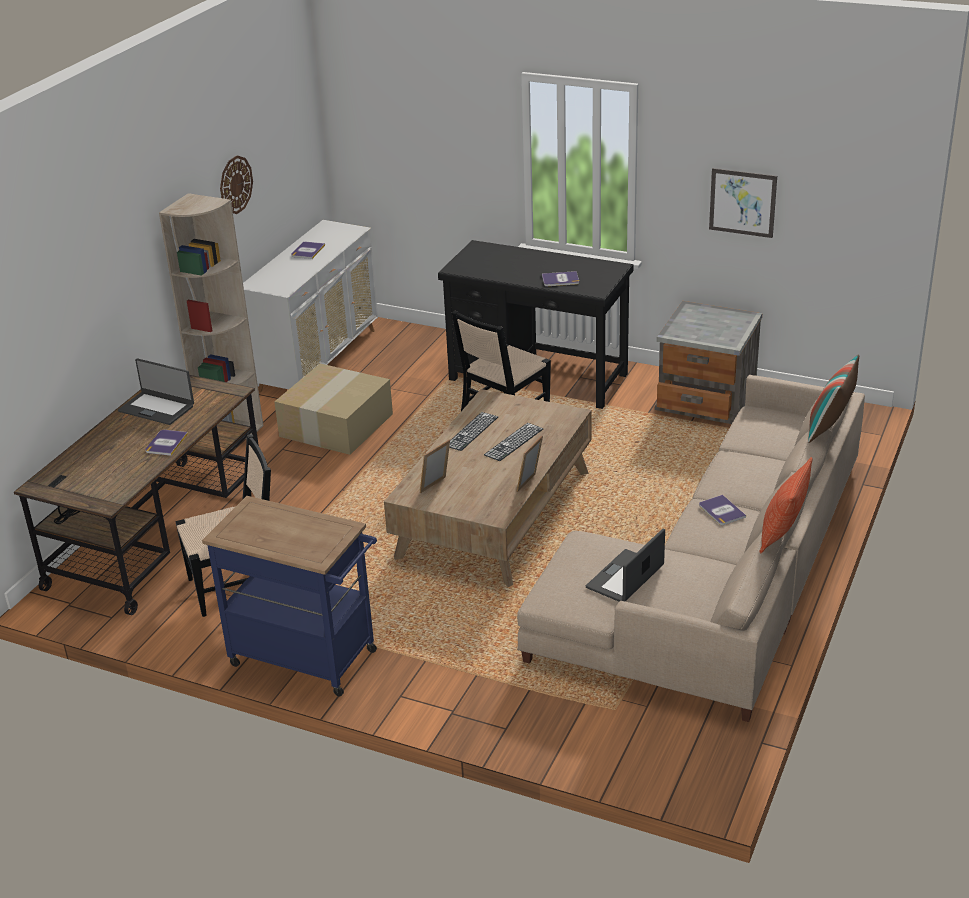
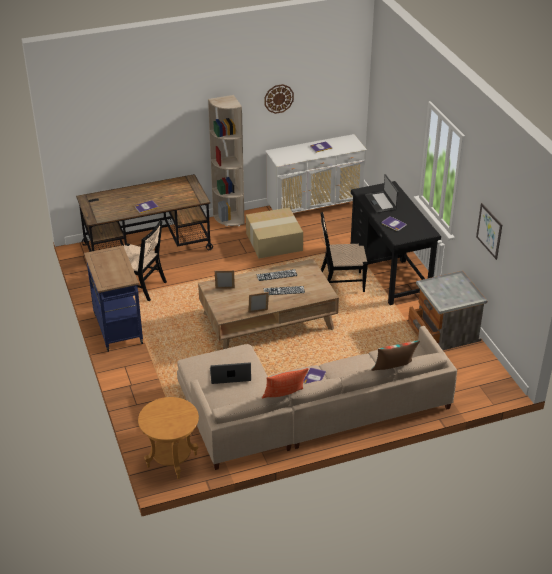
camera: 45 degrees right, 5 degrees up
(157, 408) = (166, 190): laptop -> laptop (381, 202)
(678, 755) = (172, 460): none -> brown side table

